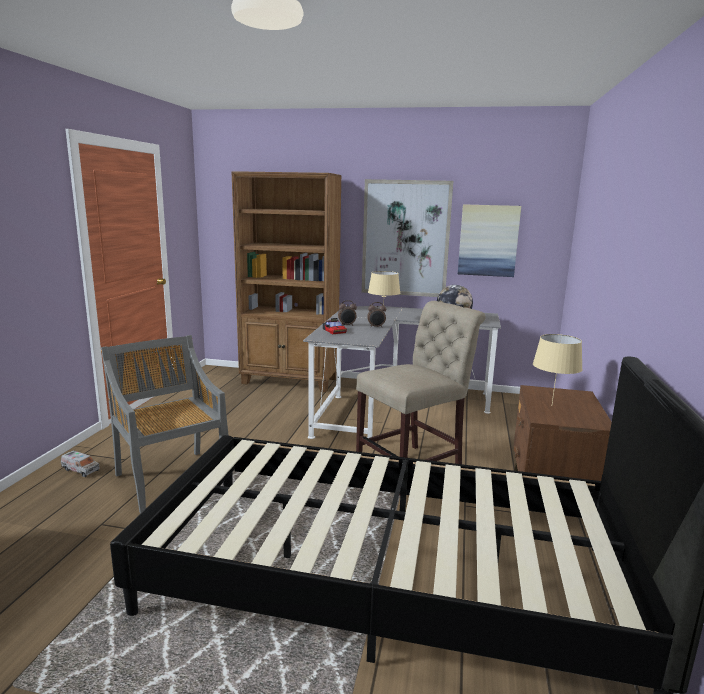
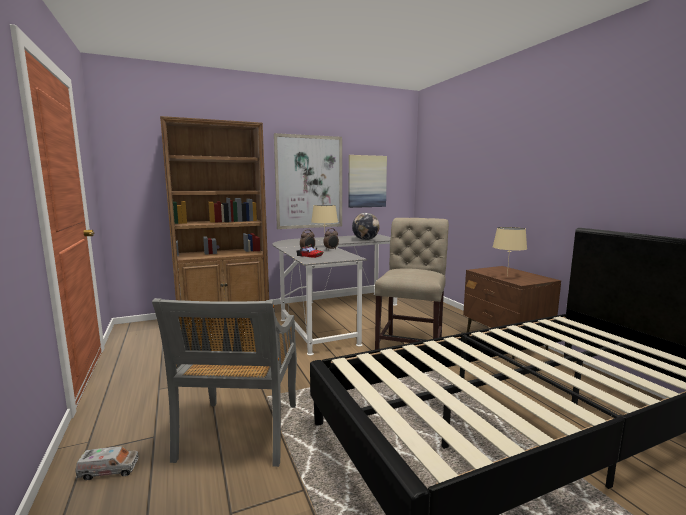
camera: 35 degrees left, 5 degrees down
(171, 479) = (239, 433): grey chair -> grey chair turned 105 degrees counterclockwise

